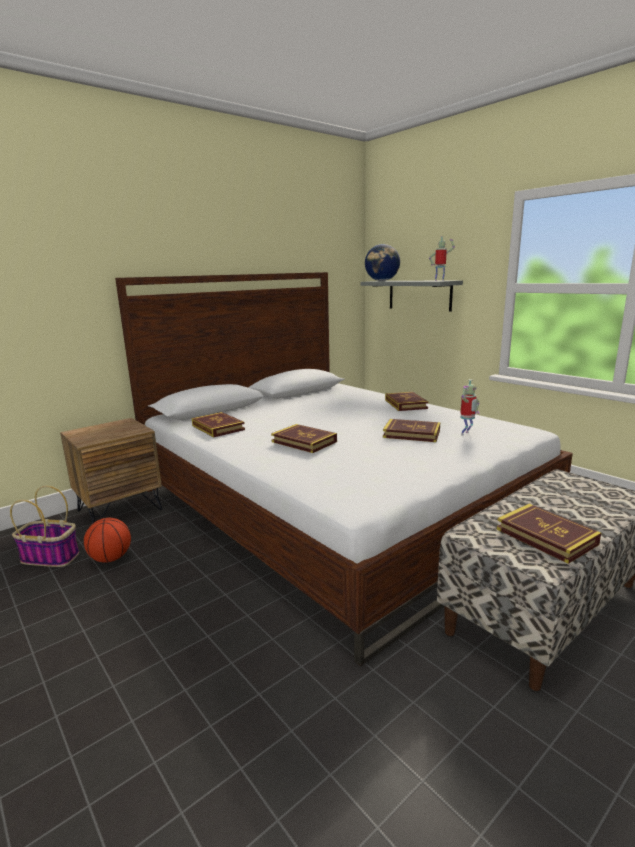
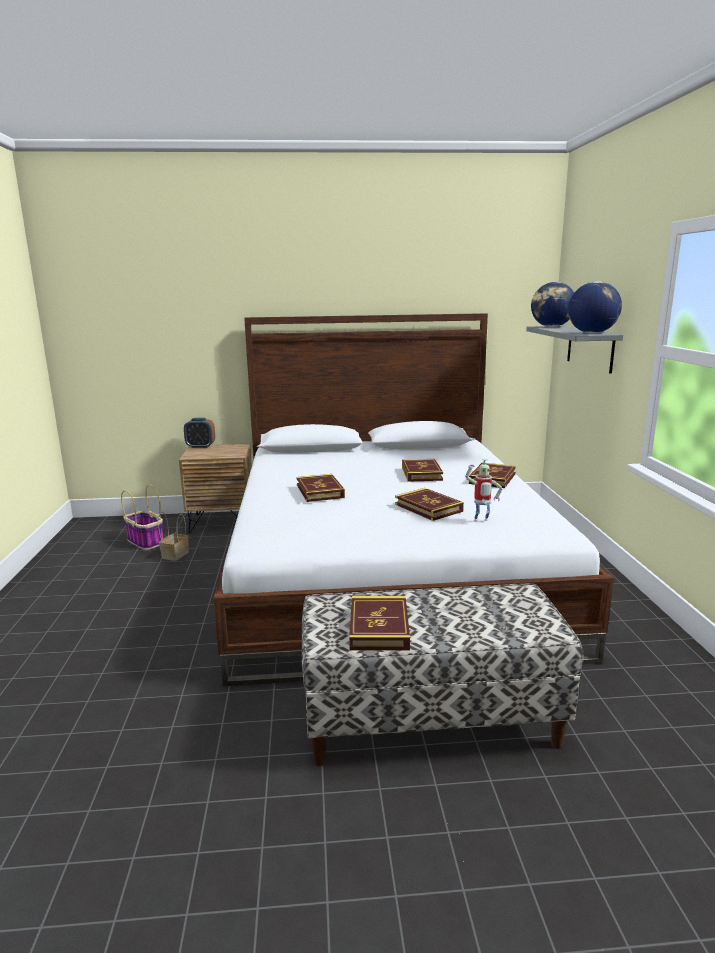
camera: 35 degrees right, 0 degrees up
(79, 431) = (200, 447): none -> alarm clock
(111, 559) = (175, 554): basketball -> basket
(218, 428) = (286, 464): book -> book (421, 473)
(440, 280) = (591, 333): toy robot -> globe

